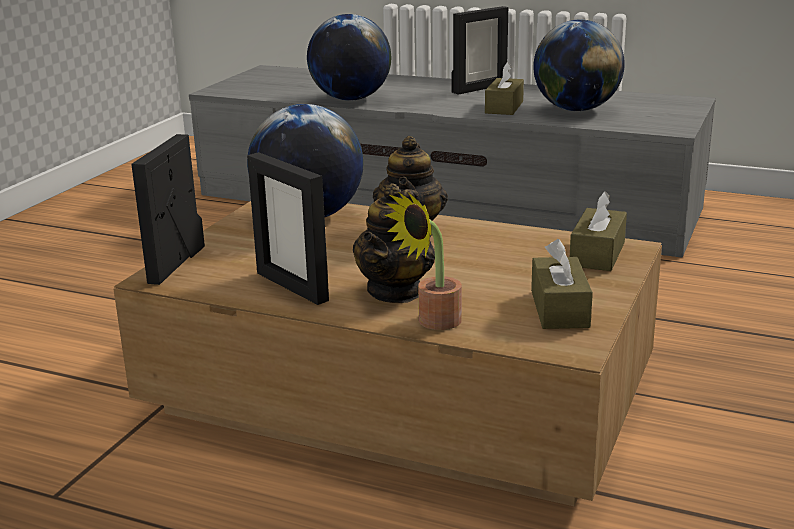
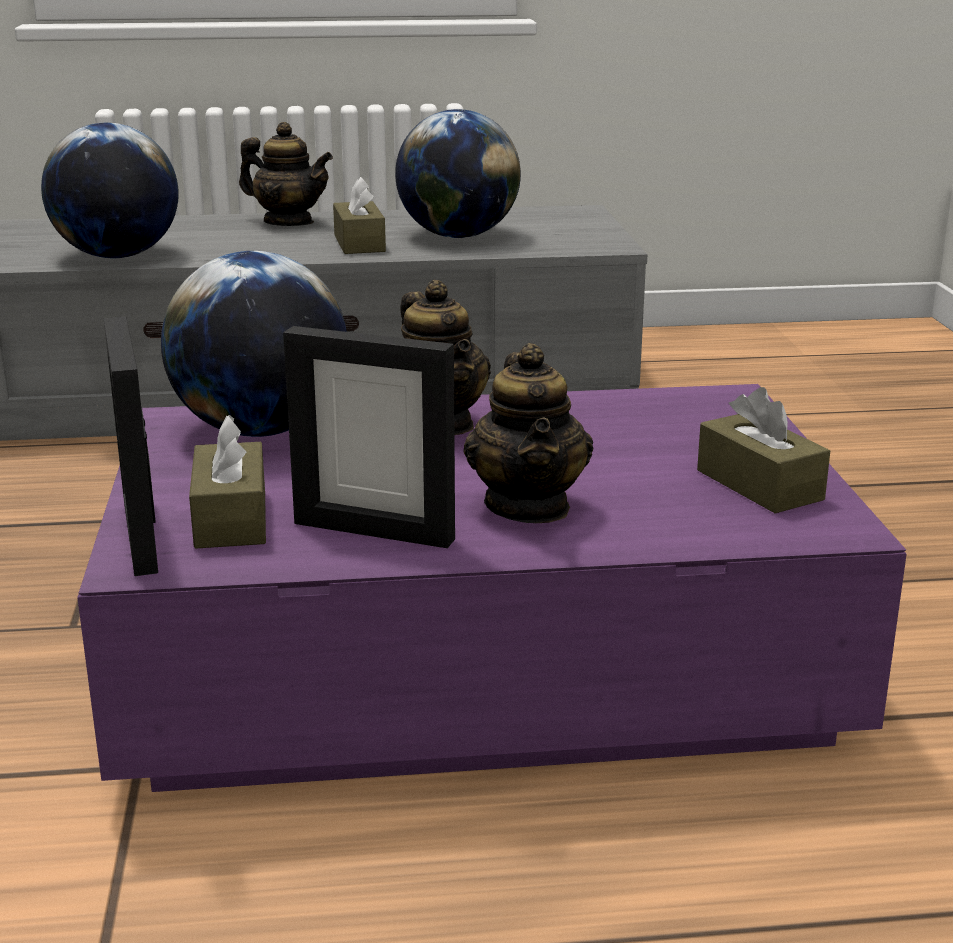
camera: 30 degrees left, 0 degrees up
(402, 394) = (479, 665): brown coffee table -> purple coffee table
(432, 323) = (634, 537): potted plant -> none
(479, 88) = (288, 222): picture frame -> teapot
(597, 254) = (708, 410): brown tissue box -> brown tissue box (231, 518)

